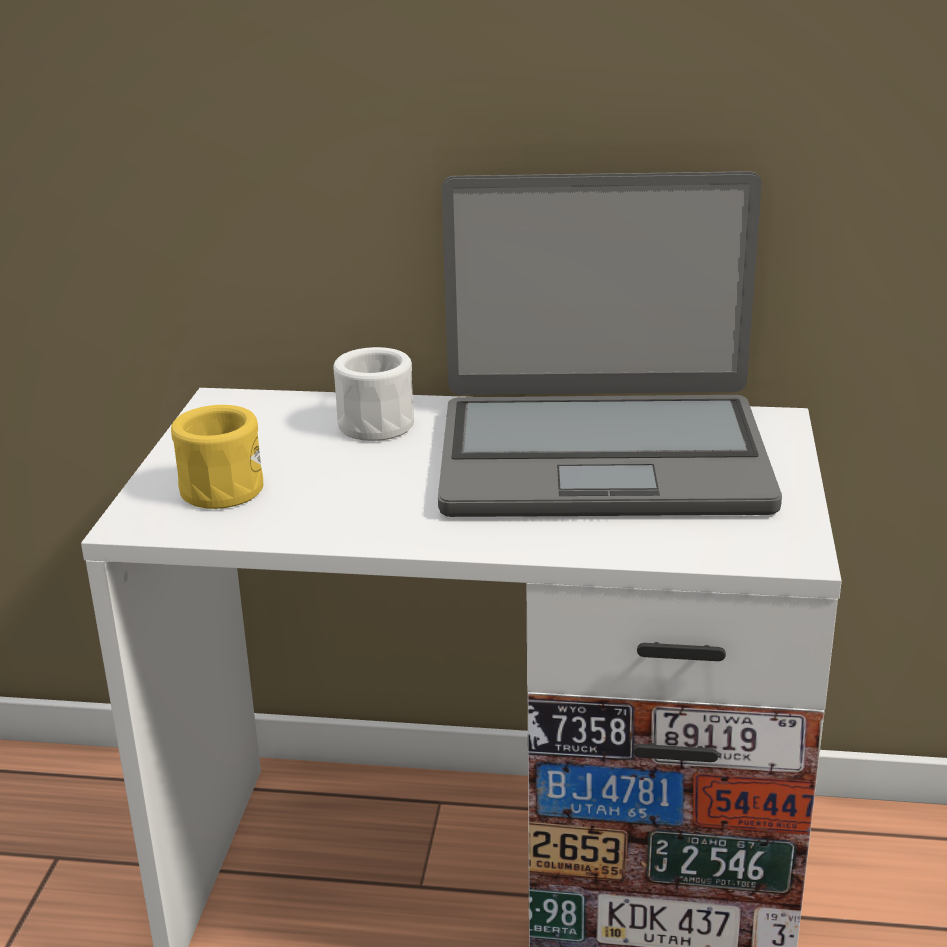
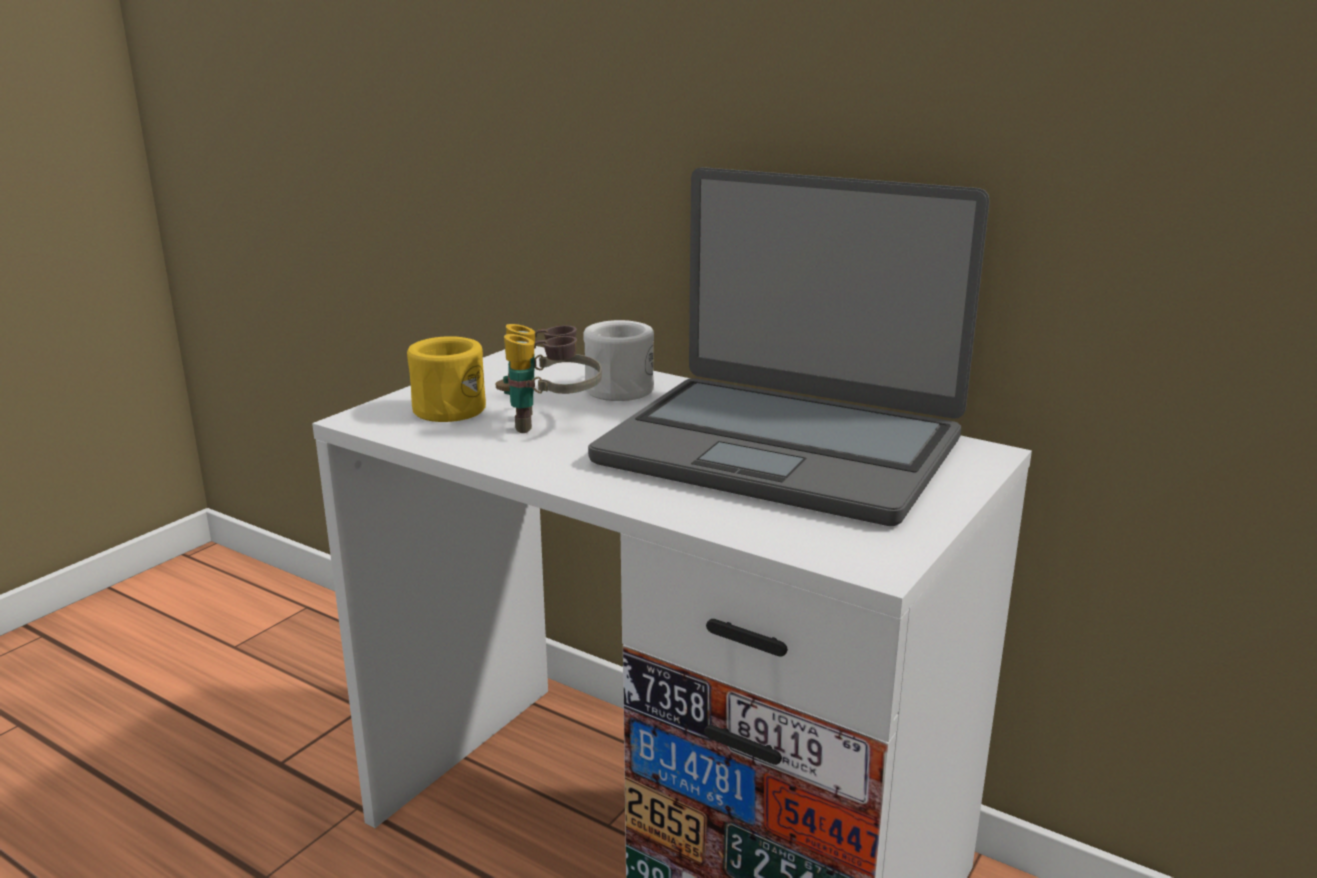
camera: 25 degrees right, 5 degrees down
(349, 481) = (550, 423): none -> binoculars

